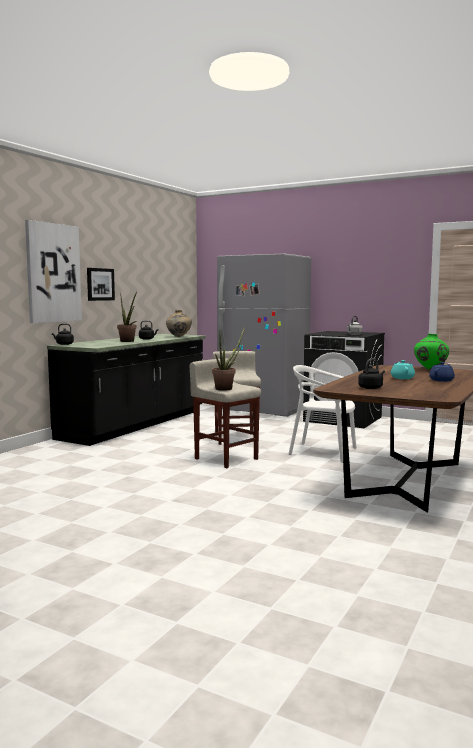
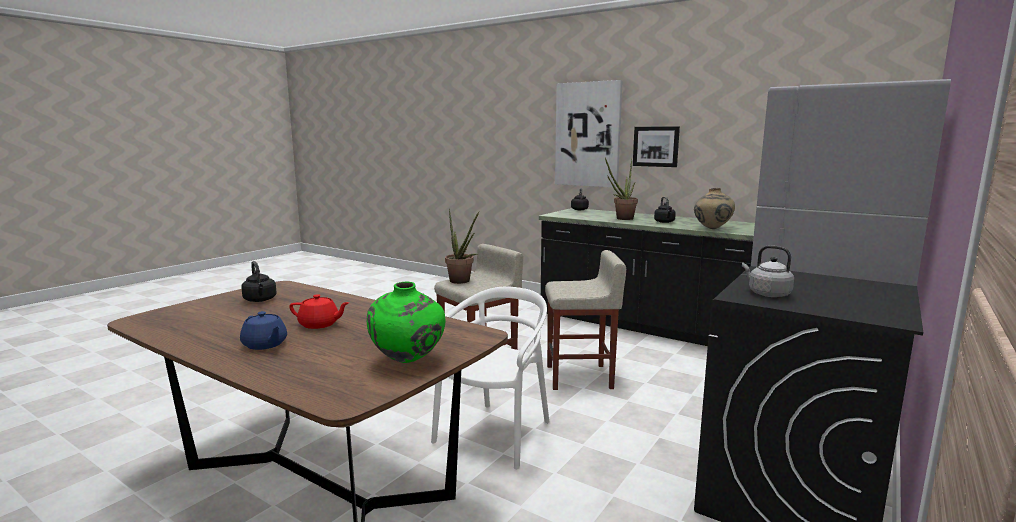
camera: 95 degrees right, 5 degrees up
(402, 378) = (319, 324): turquoise teapot -> red teapot

